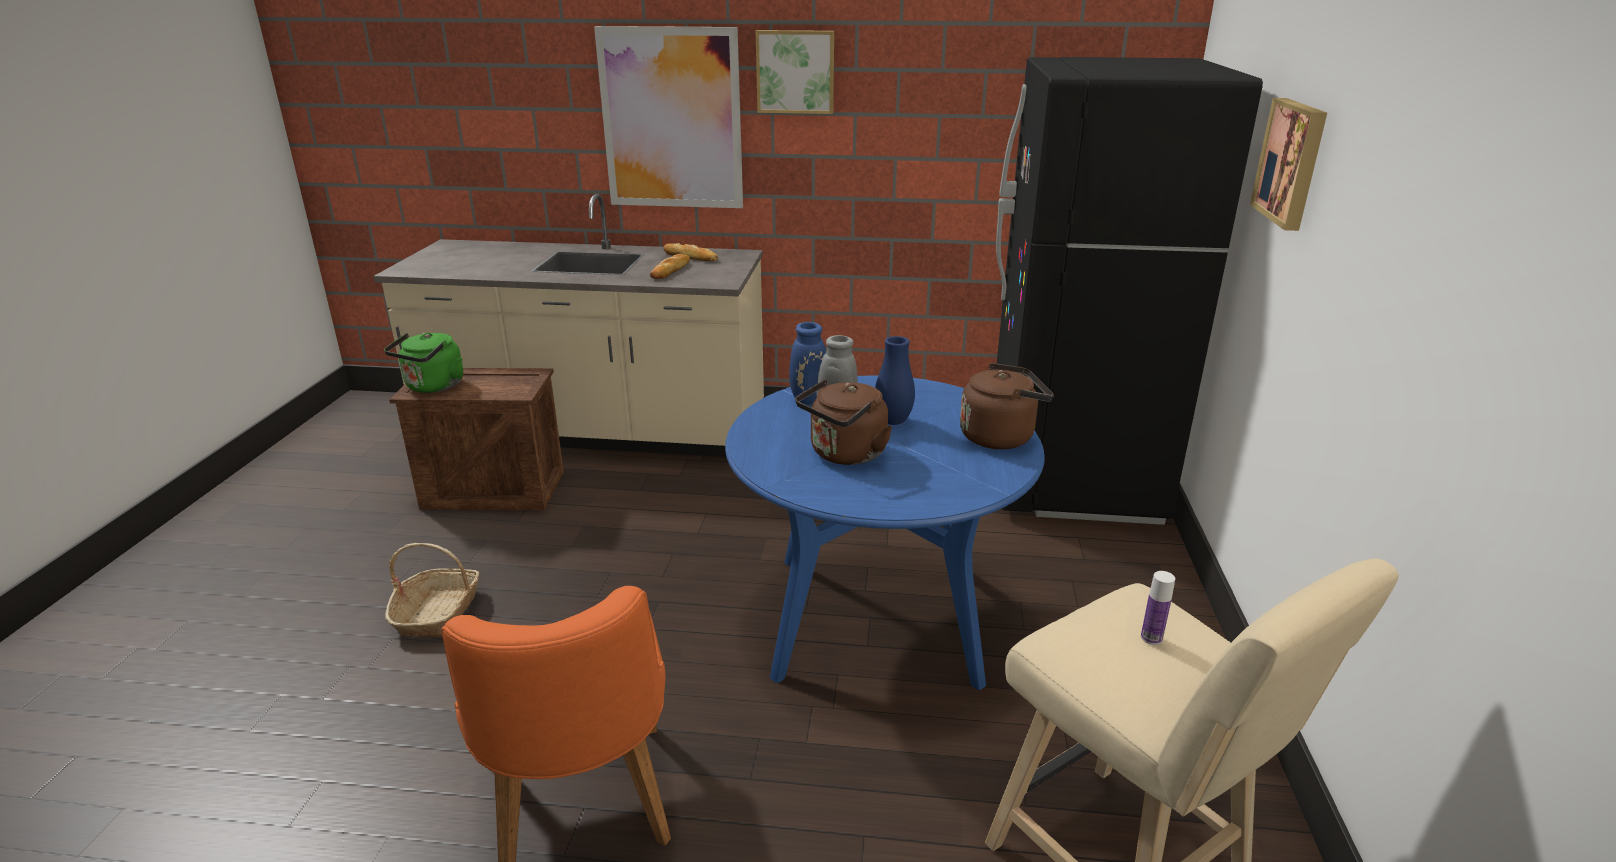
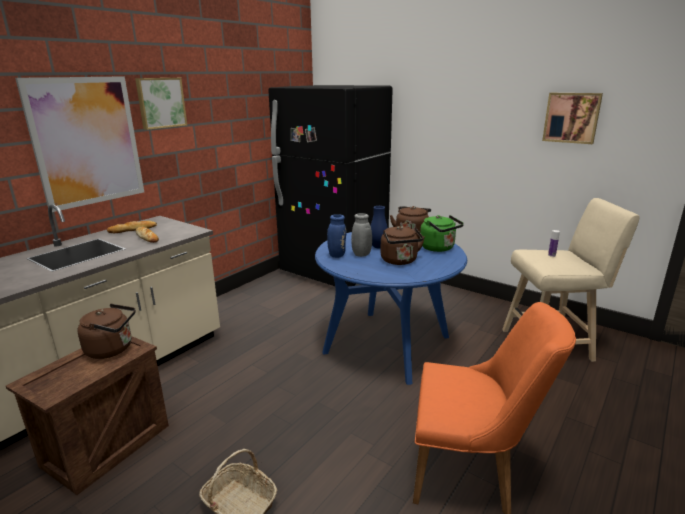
camera: 60 degrees left, 5 degrees down
(433, 387) = (59, 384): green kettle -> green kettle (439, 248)
(510, 382) = (112, 349): none -> brown kettle
(1292, 162) = (425, 111): picture -> picture (571, 117)

